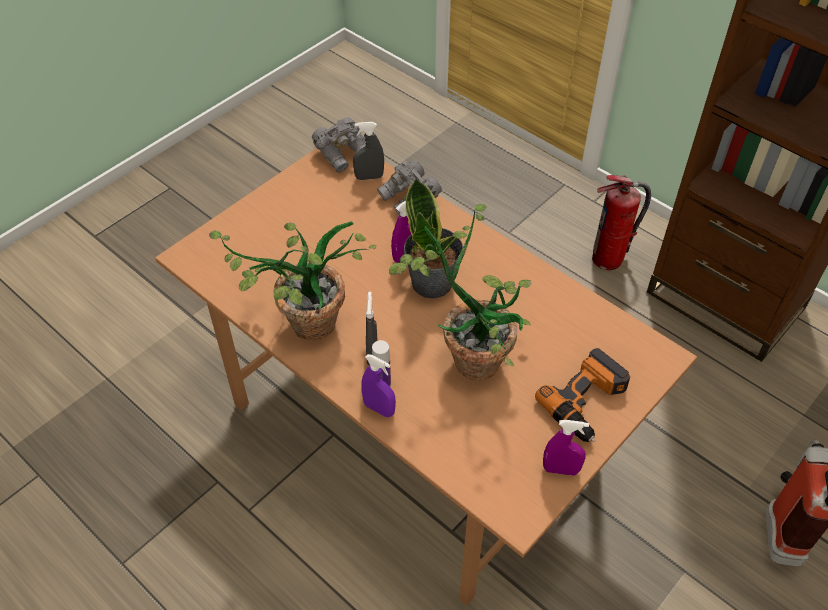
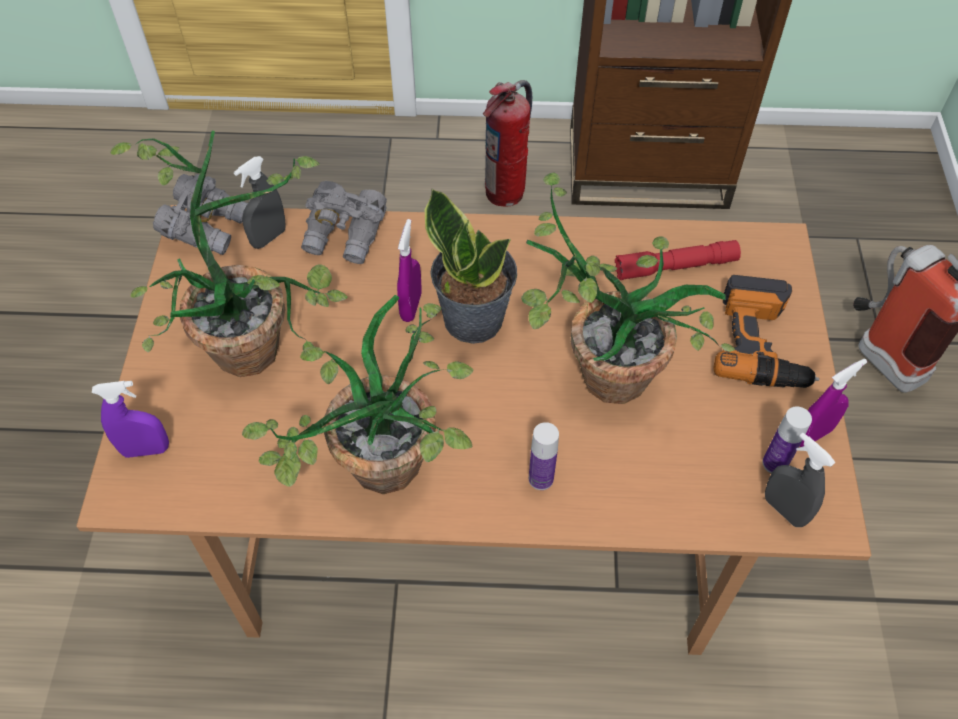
camera: 40 degrees left, 5 degrees up
(314, 223) = (258, 337): none -> potted plant
(372, 354) = (493, 452): grey spray bottle -> grey spray bottle (784, 510)
(379, 409) = (568, 511): purple spray bottle -> purple spray bottle (146, 450)
(520, 467) = (774, 463): none -> bottle
(580, 328) = (675, 267): none -> red flashlight

